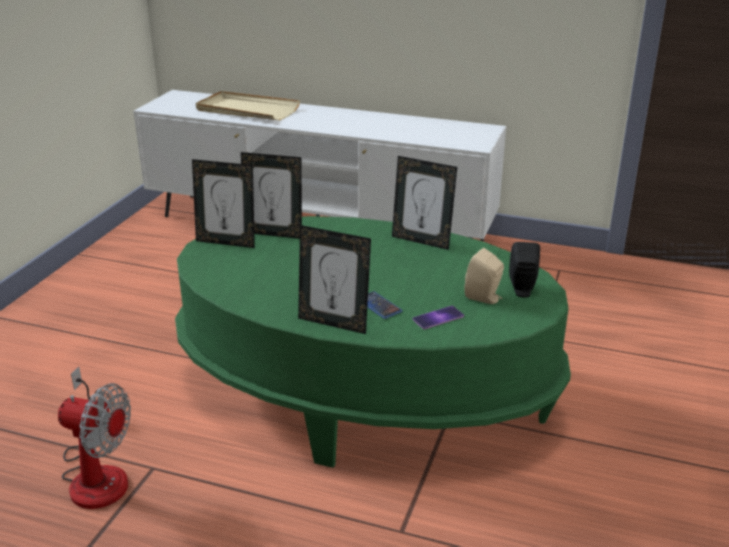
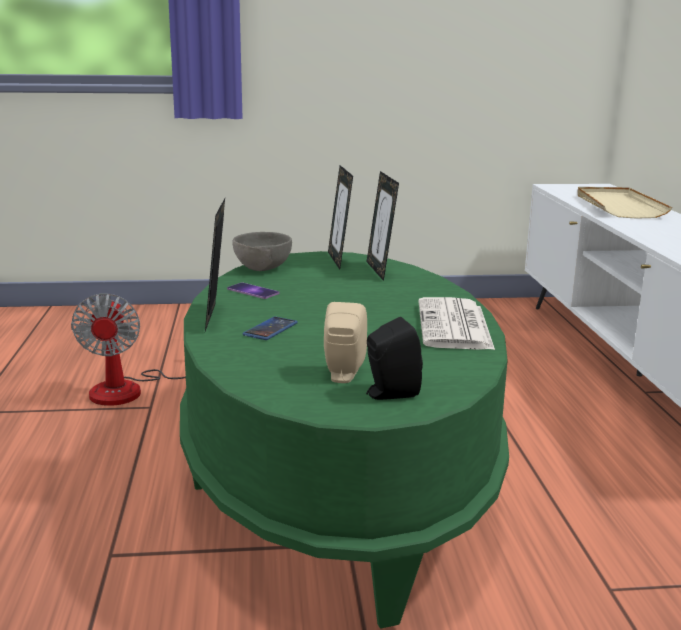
camera: 65 degrees right, 10 degrees down
(214, 279) = (261, 268): none -> grey bowl
(422, 241) = (455, 326): picture frame -> newspaper
(438, 318) = (268, 358): phone -> phone (253, 291)

